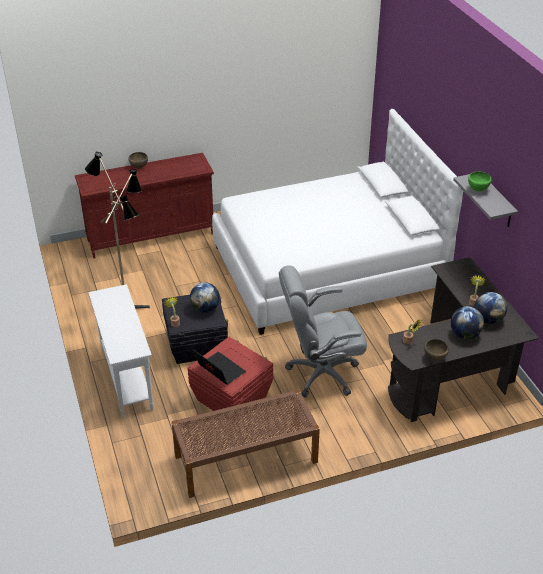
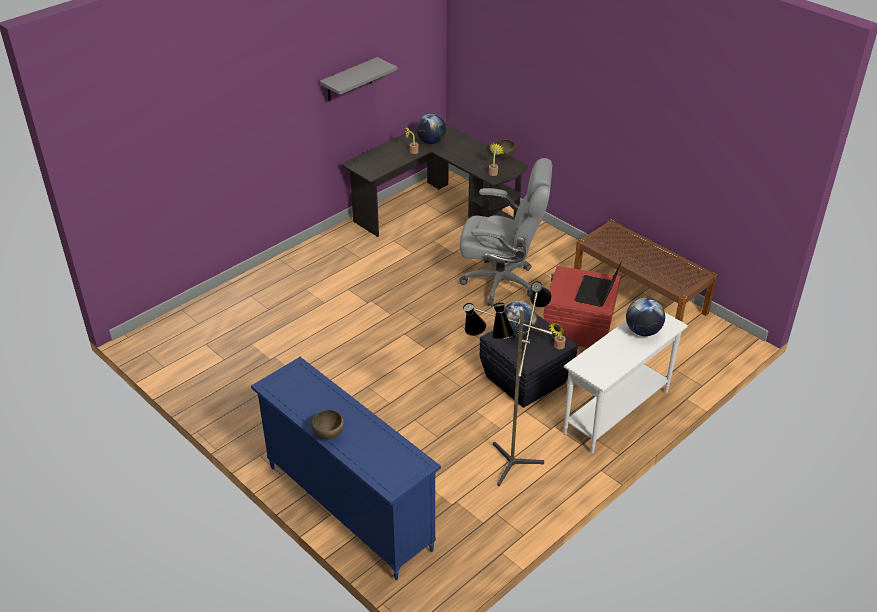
camera: 115 degrees left, 0 degrees up
(150, 237) = (348, 508): red dresser -> blue dresser
(320, 374) = (501, 283): grey office chair -> grey office chair turned 45 degrees counterclockwise
(327, 268) = (327, 323): white bed -> none
(464, 334) = (461, 149): globe -> globe (643, 331)
(477, 190) = (355, 77): green bowl -> none

